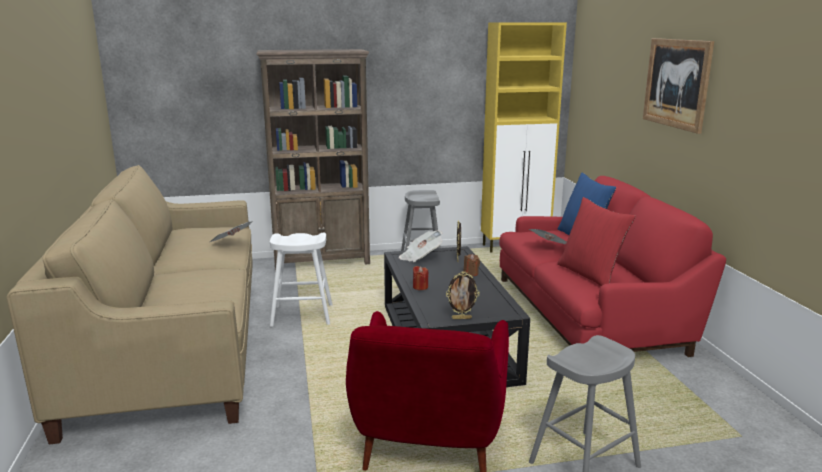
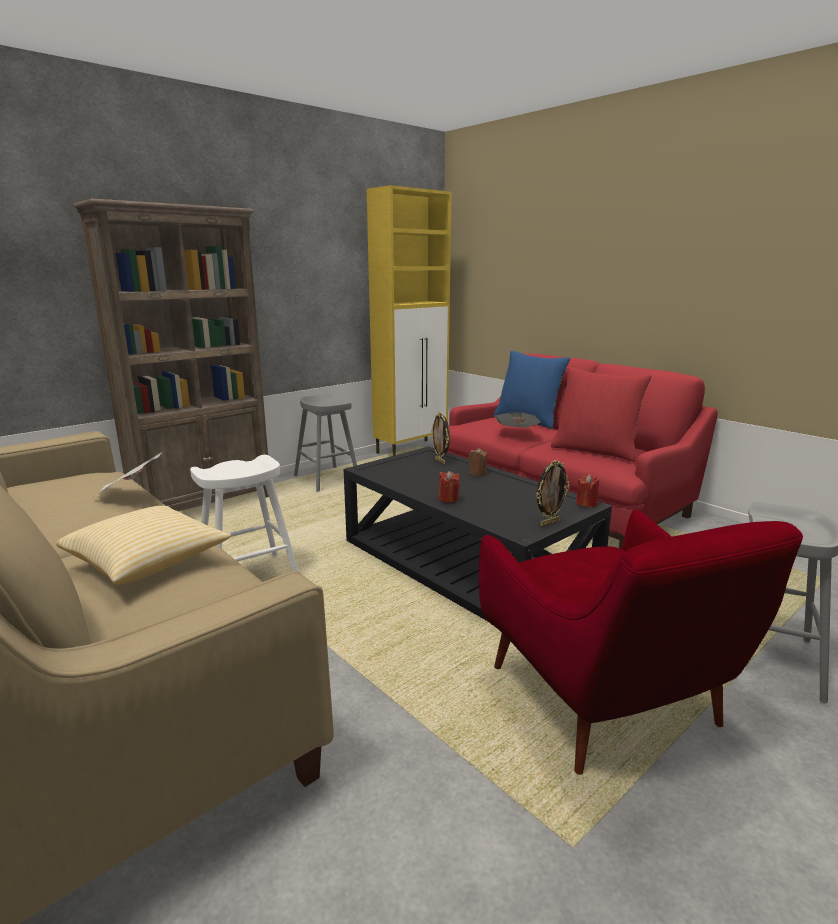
camera: 30 degrees left, 0 degrees up
(198, 283) = (148, 562): none -> pillow
(420, 257) = (395, 467): newspaper -> none
(512, 312) = (586, 503): none -> red candle
(676, 83) = (620, 241): picture -> none

